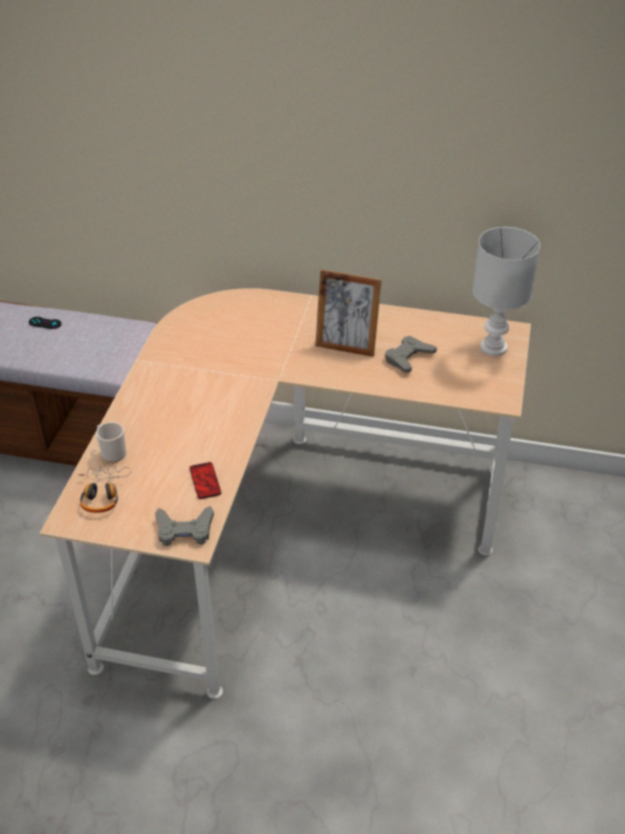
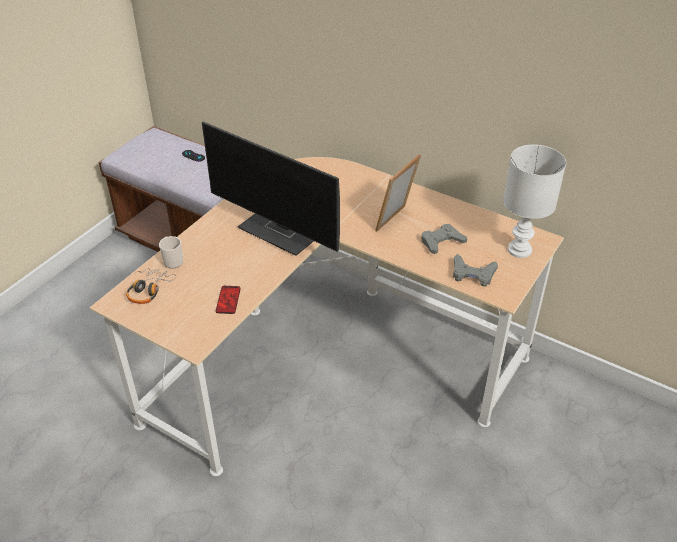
camera: 20 degrees right, 0 degrees up
(184, 530) = (192, 334): grey game controller -> grey game controller (473, 274)
(225, 387) = (283, 231): none -> monitor
(346, 346) = (395, 221): picture frame -> picture frame turned 90 degrees clockwise

